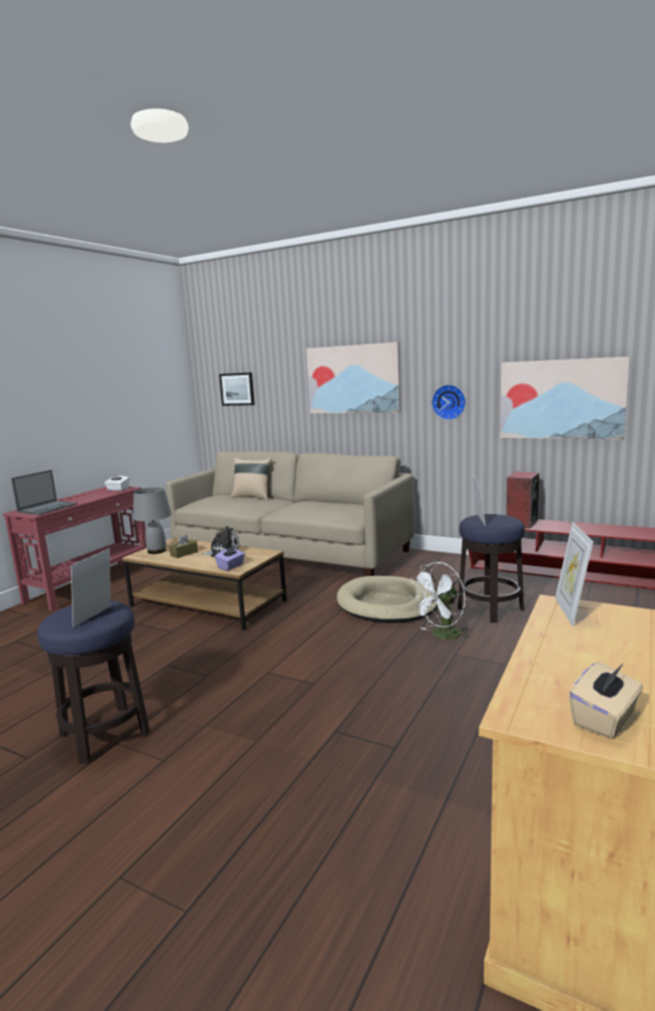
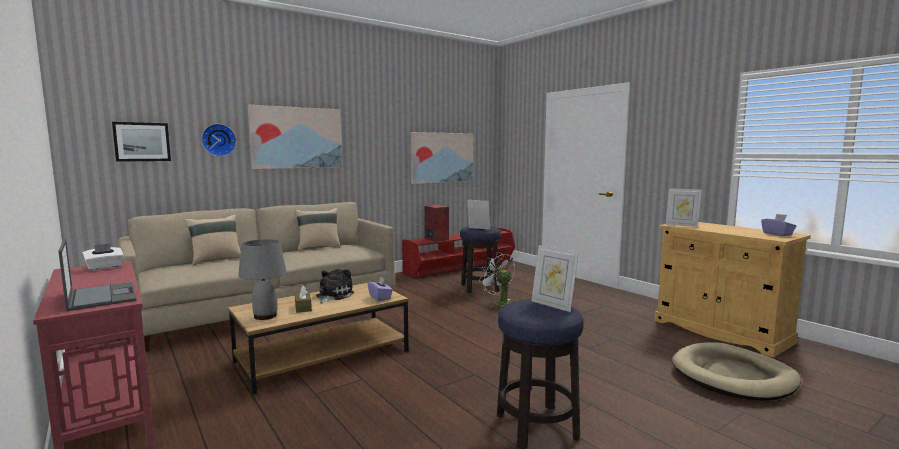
camera: 65 degrees left, 5 degrees down
(336, 503) = (318, 247): none -> beige pillow
(386, 604) = (434, 305): beige dog bed -> beige dog bed (733, 376)
(442, 636) = (499, 303): white fan -> white fan turned 150 degrees clockwise
(449, 402) = (377, 159): wall clock -> wall clock (218, 140)
(605, 719) = (777, 234): beige tissue box -> purple tissue box

